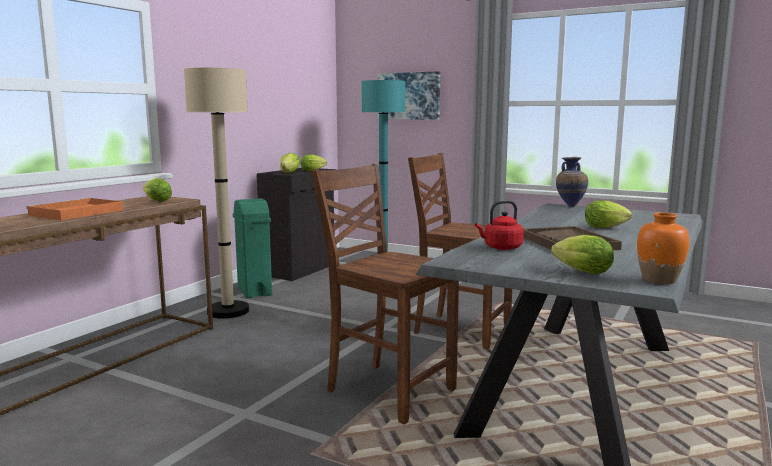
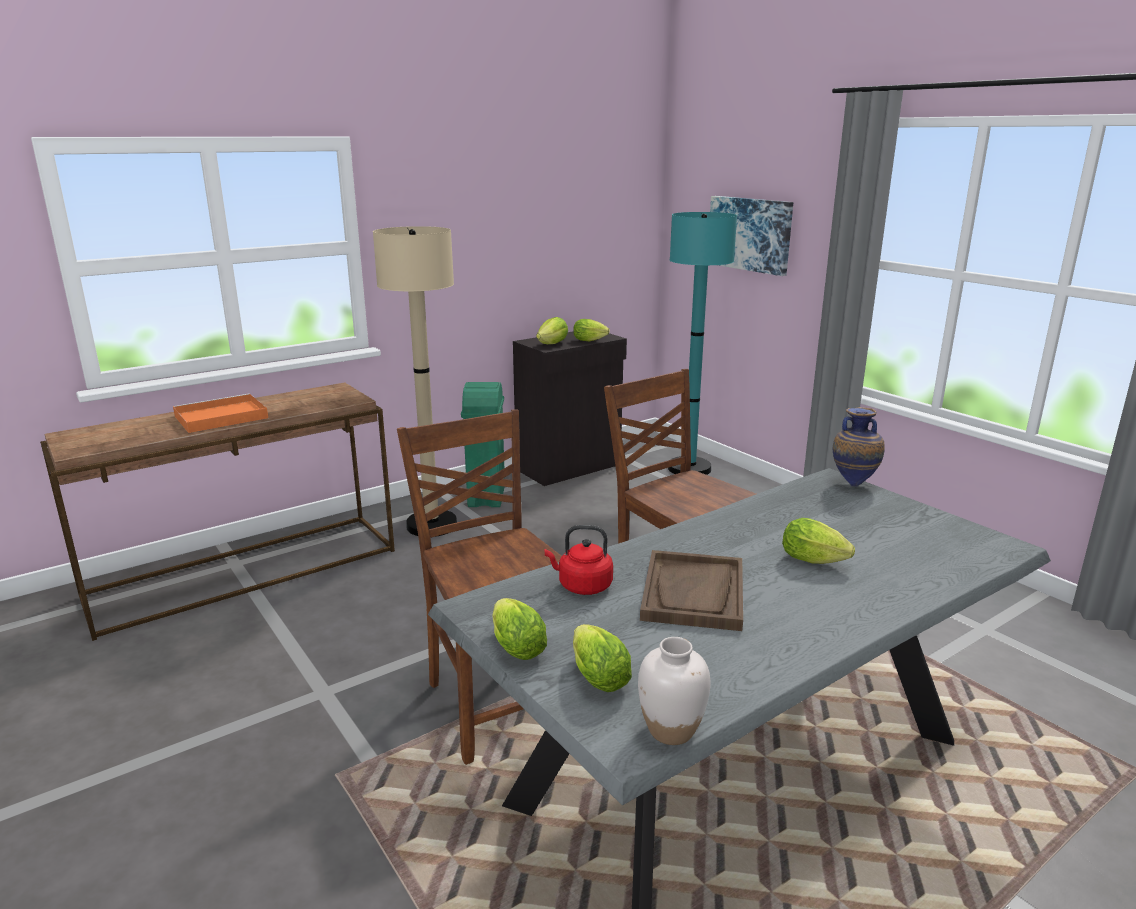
camera: 25 degrees right, 10 degrees up
(156, 201) = (325, 399): lettuce -> lettuce (515, 645)
(659, 280) = (670, 730): orange vase -> white vase

